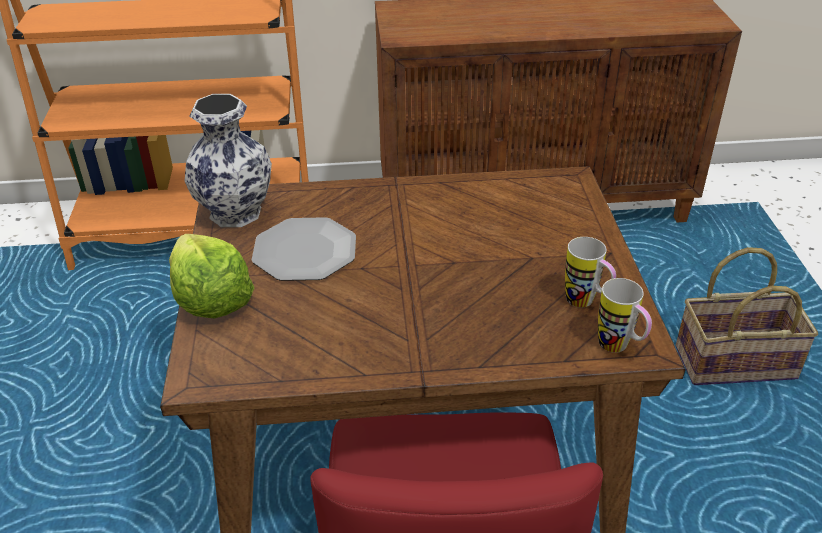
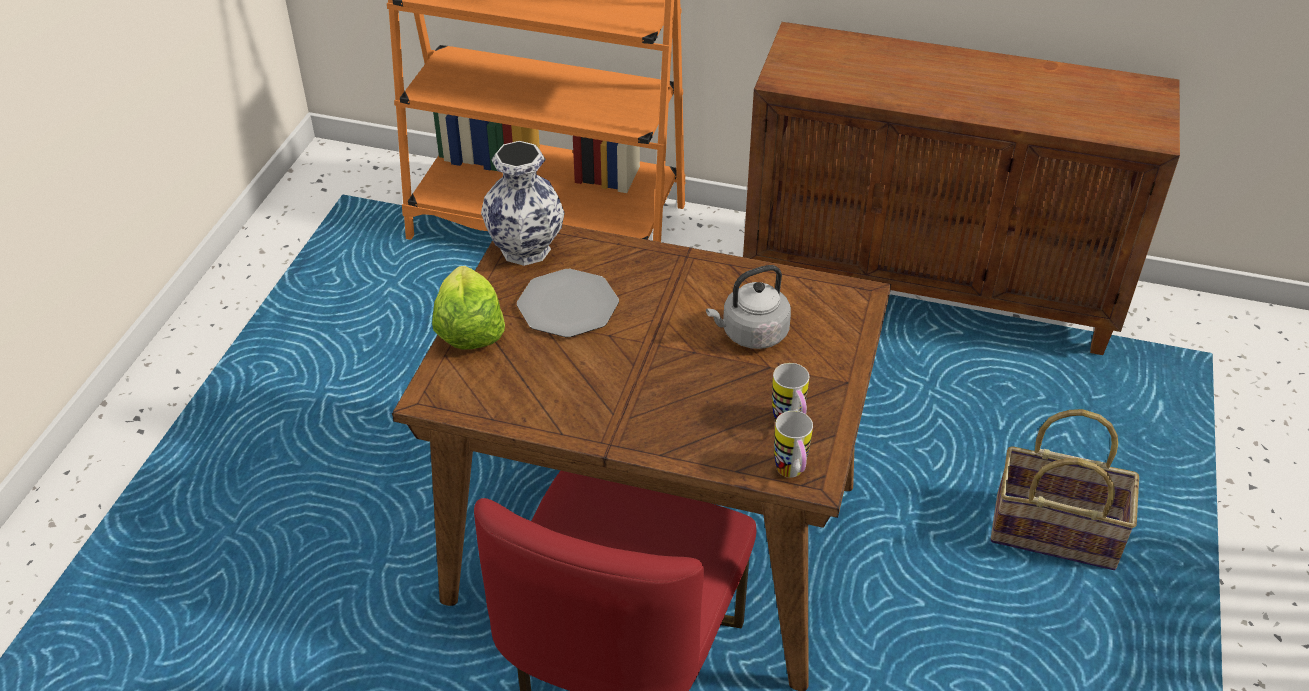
camera: 20 degrees right, 5 degrees up
(497, 234) = (751, 334): none -> grey kettle

